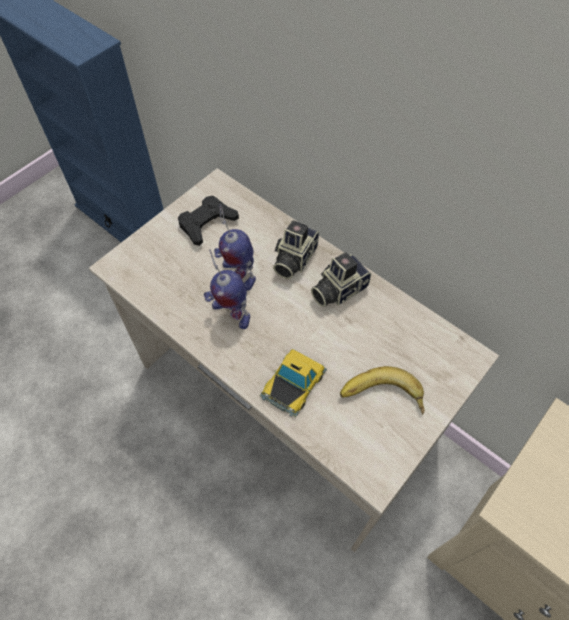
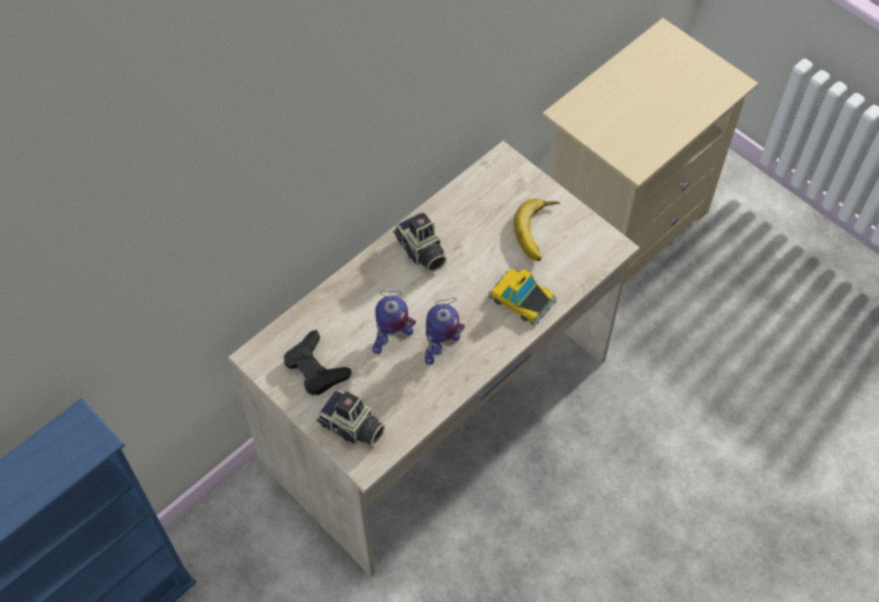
camera: 85 degrees left, 0 degrees up
(293, 259) = (377, 287): camera -> camera (352, 429)

